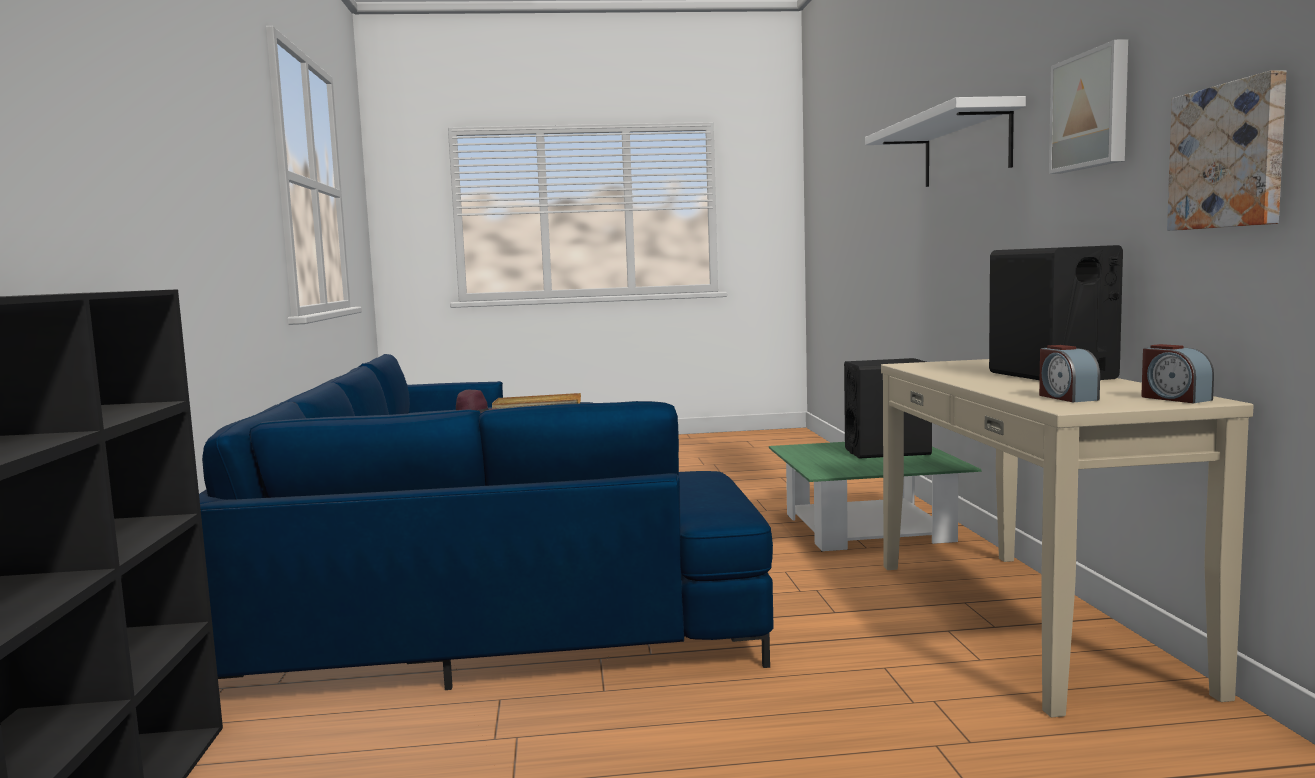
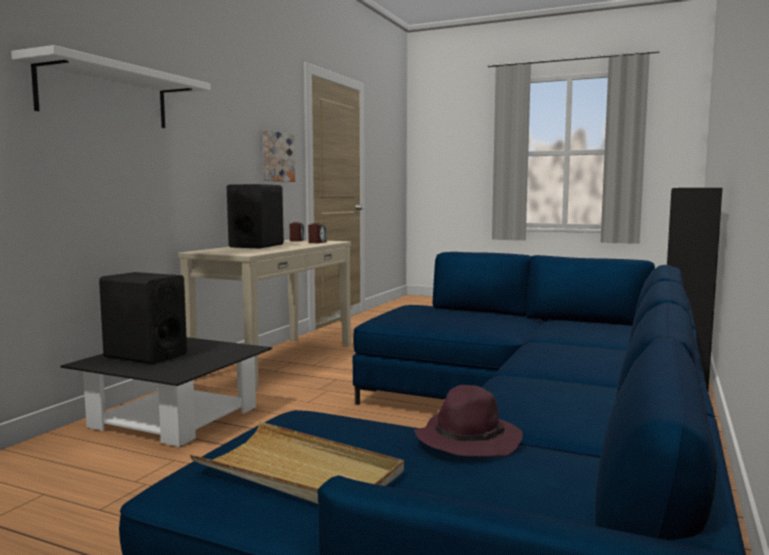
camera: 150 degrees left, 0 degrees up
(867, 528) = (175, 417): green coffee table -> black coffee table
(1092, 110) = (221, 117): picture -> none

